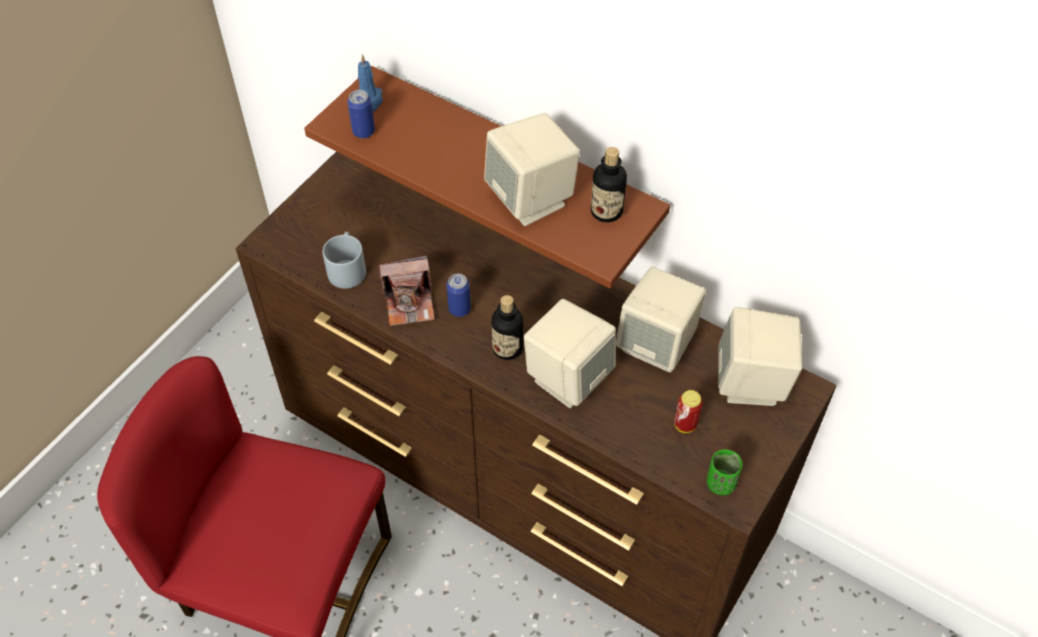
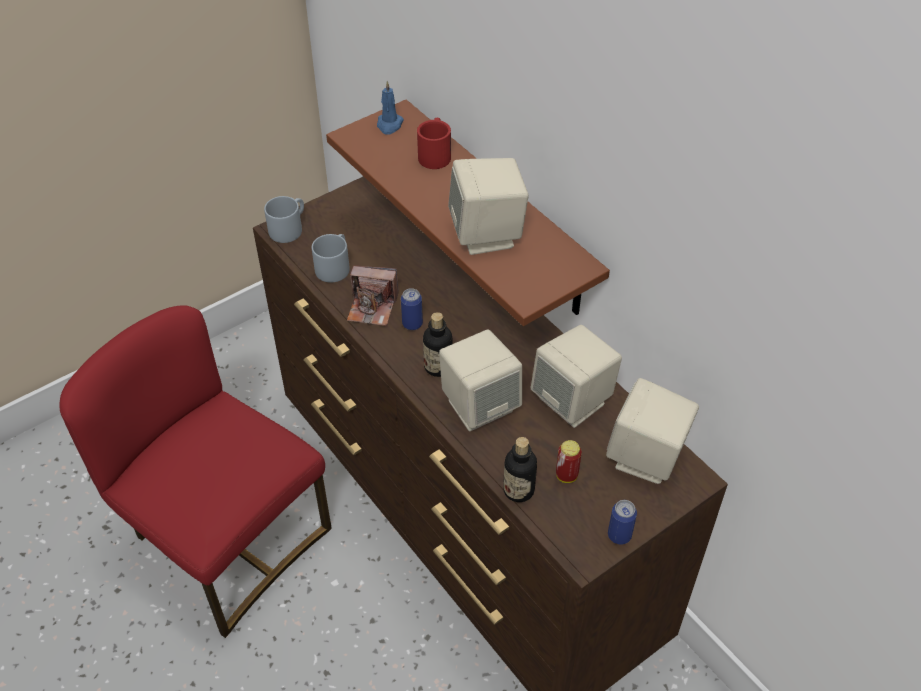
camera: 20 degrees right, 5 degrees down
(276, 238) = (289, 228): none -> grey mug
(363, 131) = (372, 148): can -> can (619, 535)
(434, 121) = (435, 153): none -> red mug
(606, 211) = (548, 261): bottle -> bottle (518, 490)
(720, 483) = (575, 535): green cup -> none

